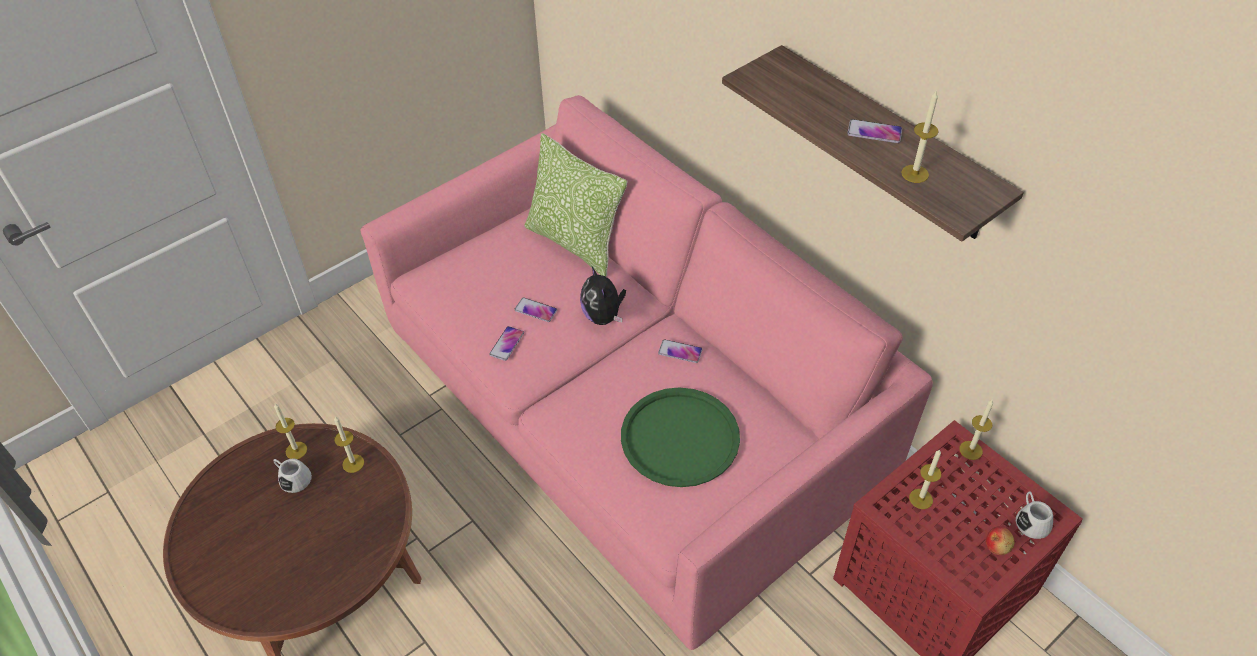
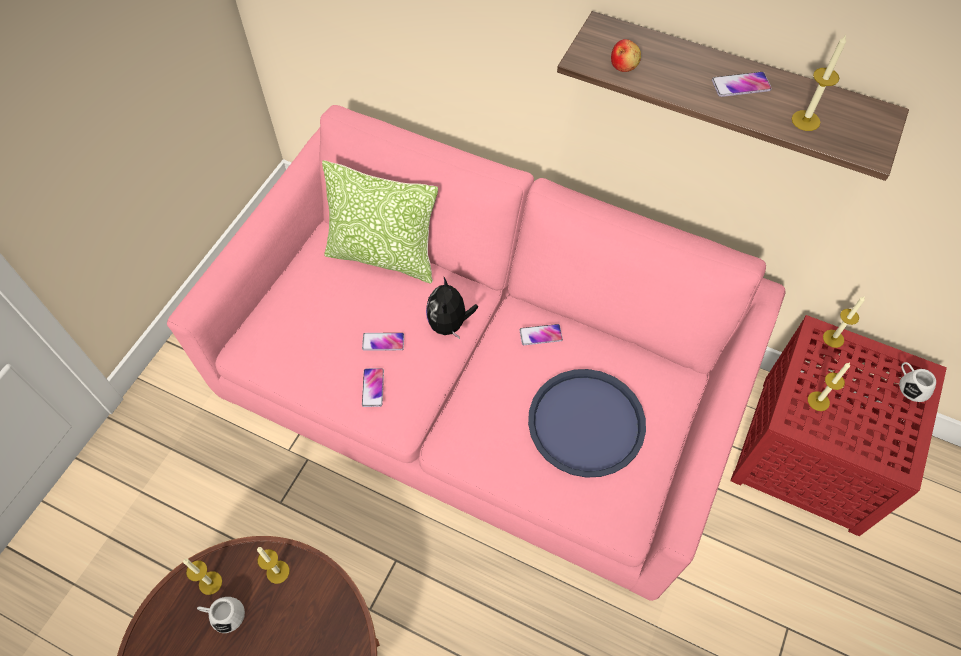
camera: 25 degrees left, 10 degrees up
(603, 316) = (449, 324): plush toy -> plush toy turned 45 degrees clockwise
(680, 438) = (586, 423): green tray -> blue tray
(997, 546) = (898, 420): apple -> apple (624, 66)

